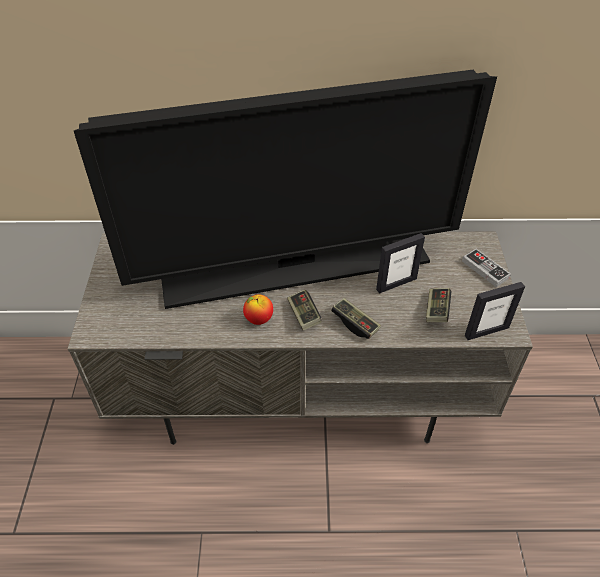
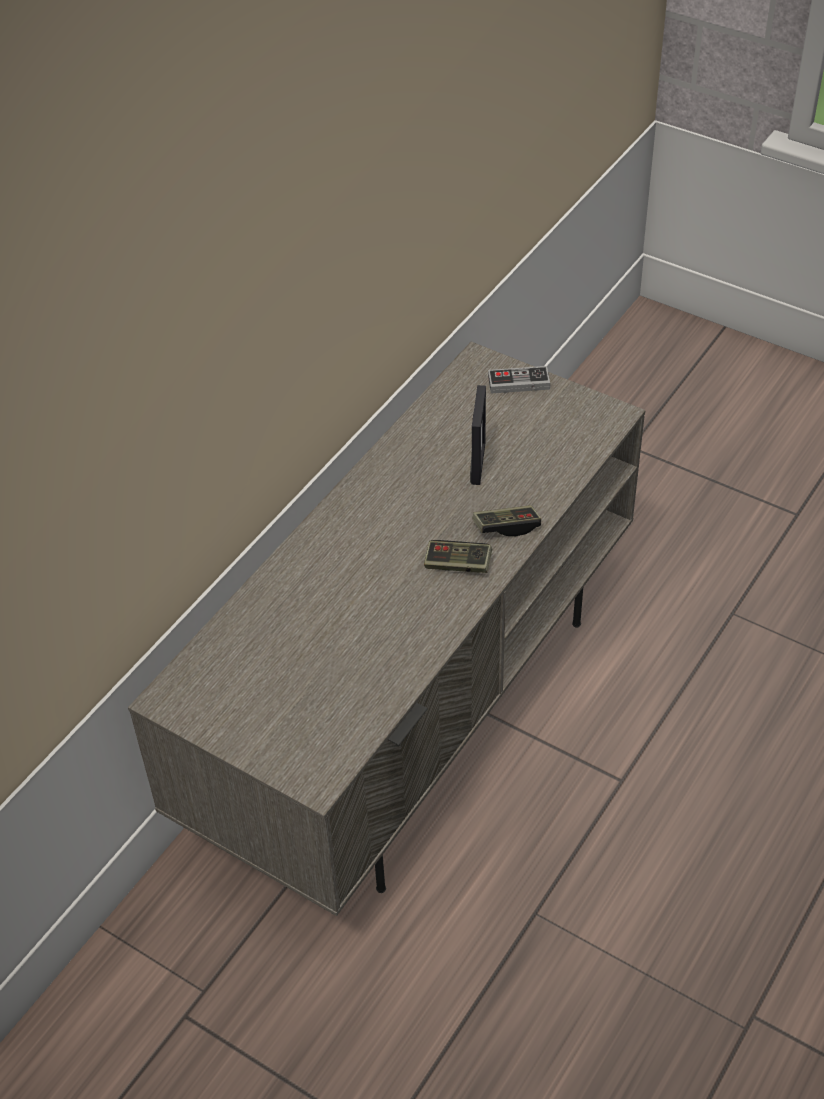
camera: 55 degrees left, 0 degrees up
(259, 319) = (430, 607): apple -> none
(297, 268) = (378, 536): television -> none
(436, 310) = (543, 452): game controller -> none
(486, 331) = (600, 431): picture frame -> none

